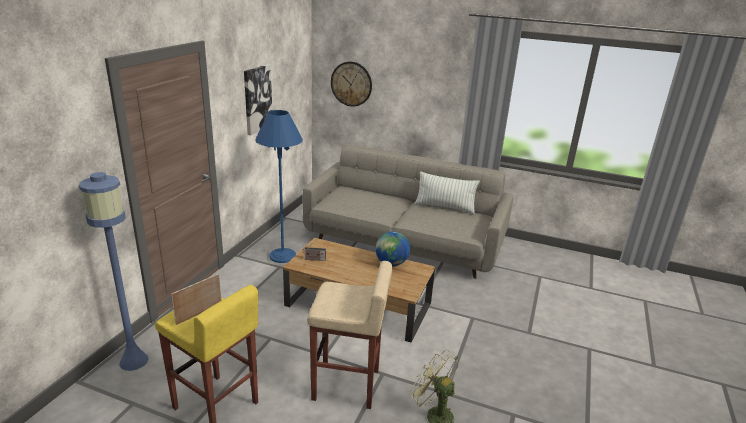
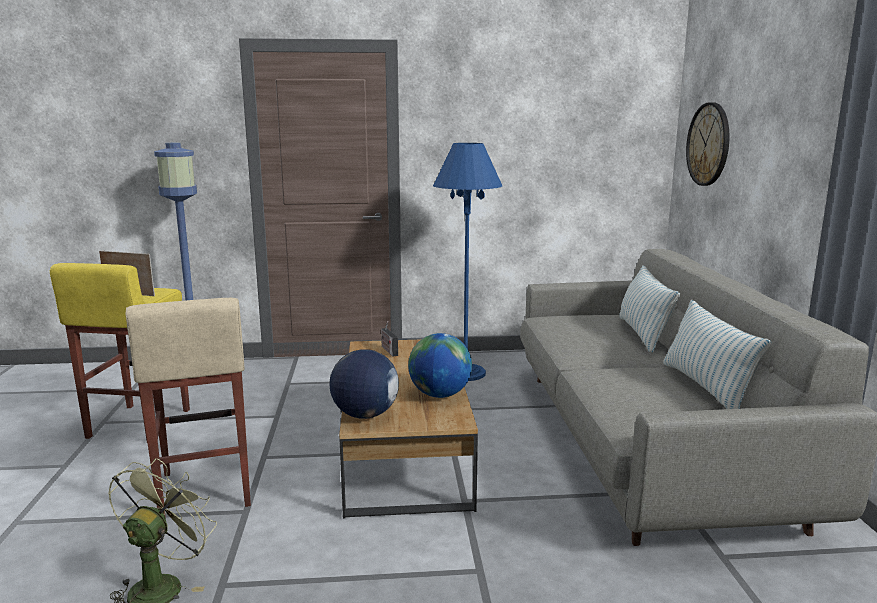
camera: 65 degrees right, 10 degrees down
(257, 99) = (507, 140): picture -> none
(376, 193) = (643, 334): none -> pillow
(399, 289) = (365, 415): none -> globe

